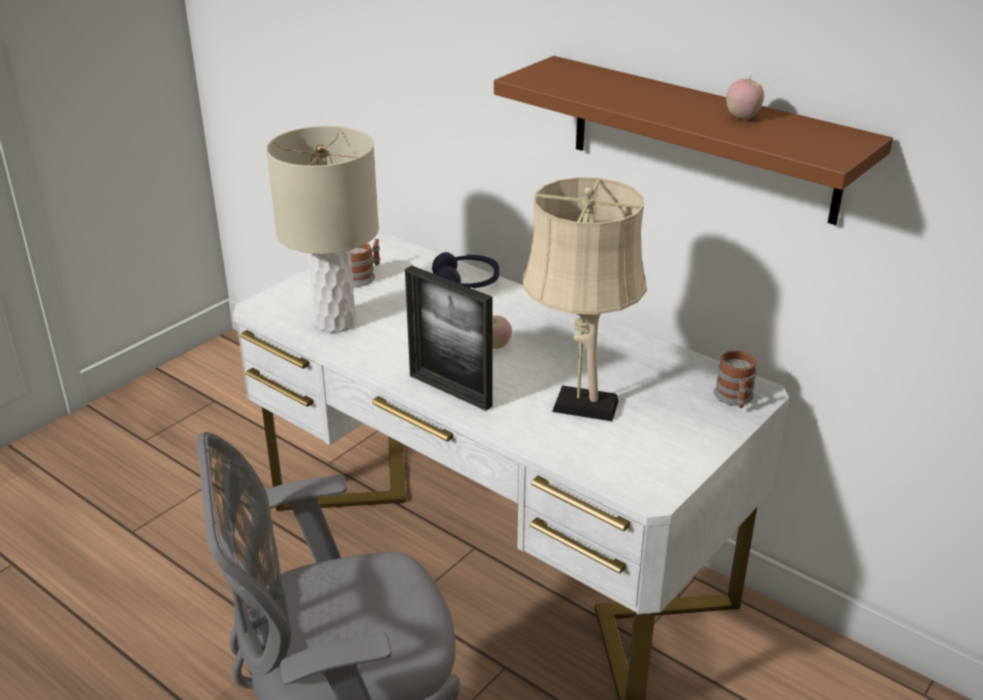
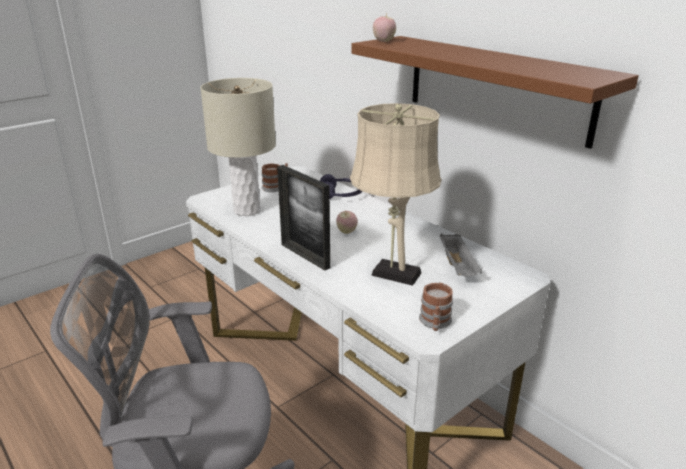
camera: 10 degrees right, 5 degrees down
(665, 387) = (458, 267): none -> grey tray
(735, 399) = (508, 279): mug -> mug (435, 323)
(742, 117) = (520, 62): apple -> apple (383, 41)

